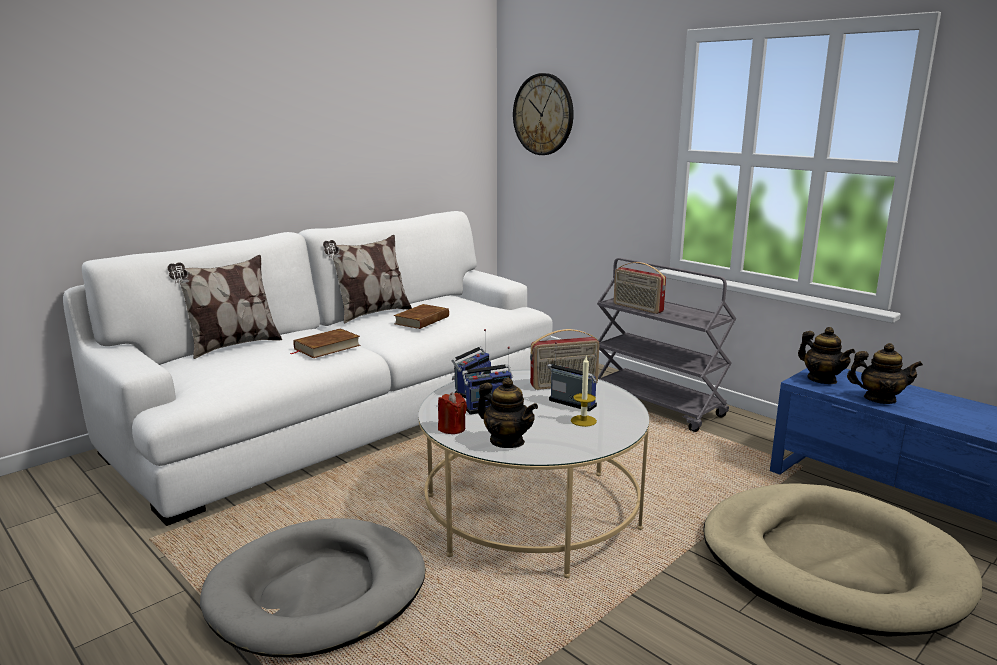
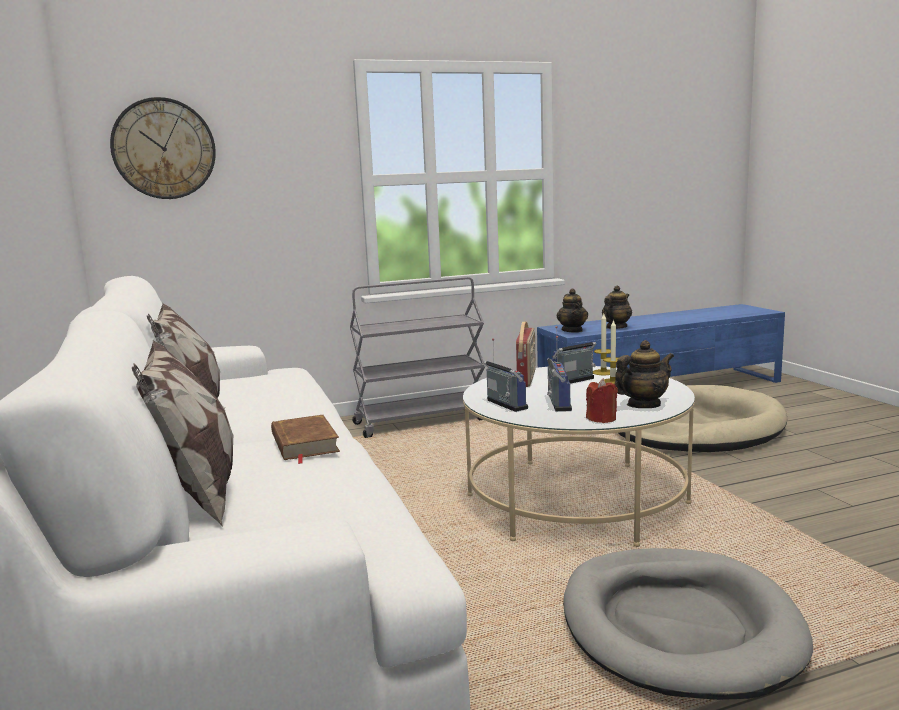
camera: 65 degrees left, 5 degrees down
(422, 320) = (273, 397): brown book -> none
(618, 413) = (603, 372): none -> candle
(637, 308) = (402, 328): radio -> none
(822, 380) = (572, 331): teapot -> teapot turned 90 degrees clockwise

